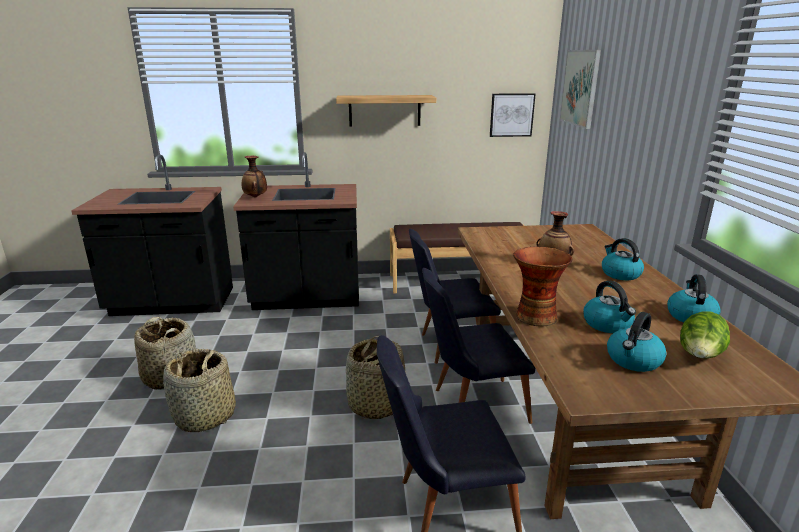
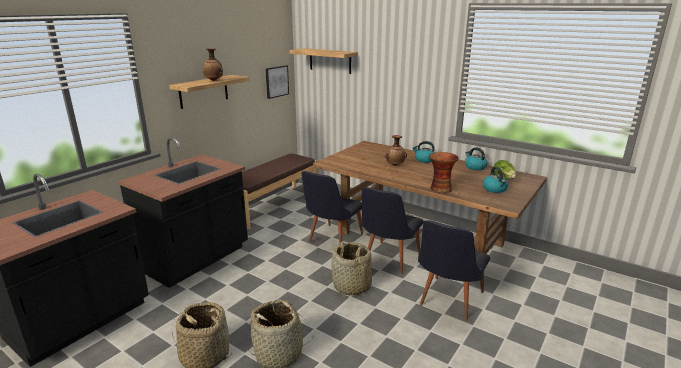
camera: 50 degrees left, 0 degrees up
(255, 197) = (157, 186): vase -> vase (214, 80)
(580, 88) = (330, 60): picture -> shelf
(608, 324) = (464, 181): kettle -> none

